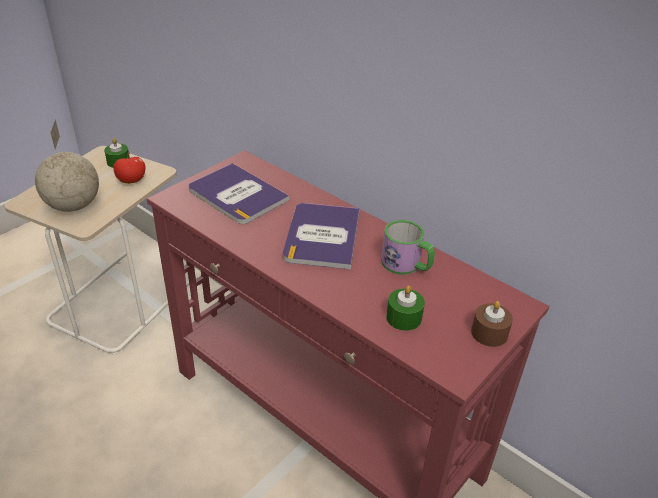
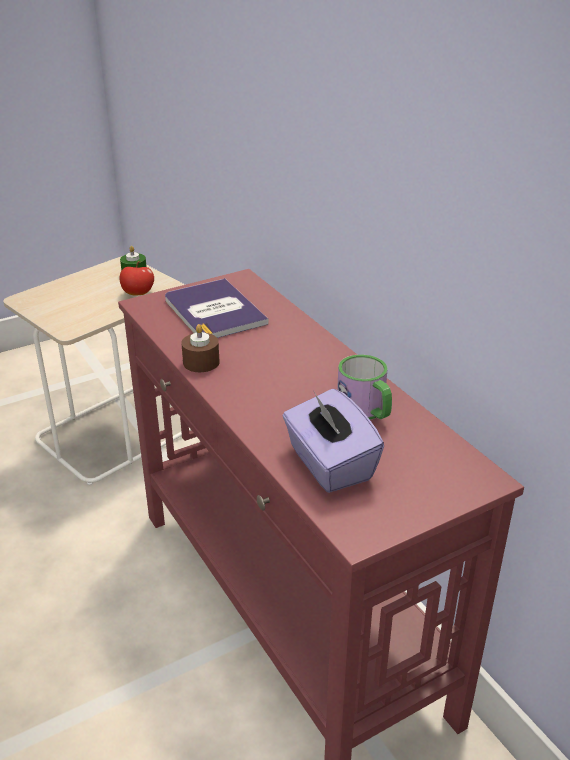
camera: 20 degrees right, 5 degrees down
(74, 206) = (69, 309): globe -> none
(322, 236) = (284, 366): book -> none
(403, 317) = (329, 464): green candle -> purple tissue box
(489, 333) = (425, 500): brown candle -> brown candle (201, 362)

